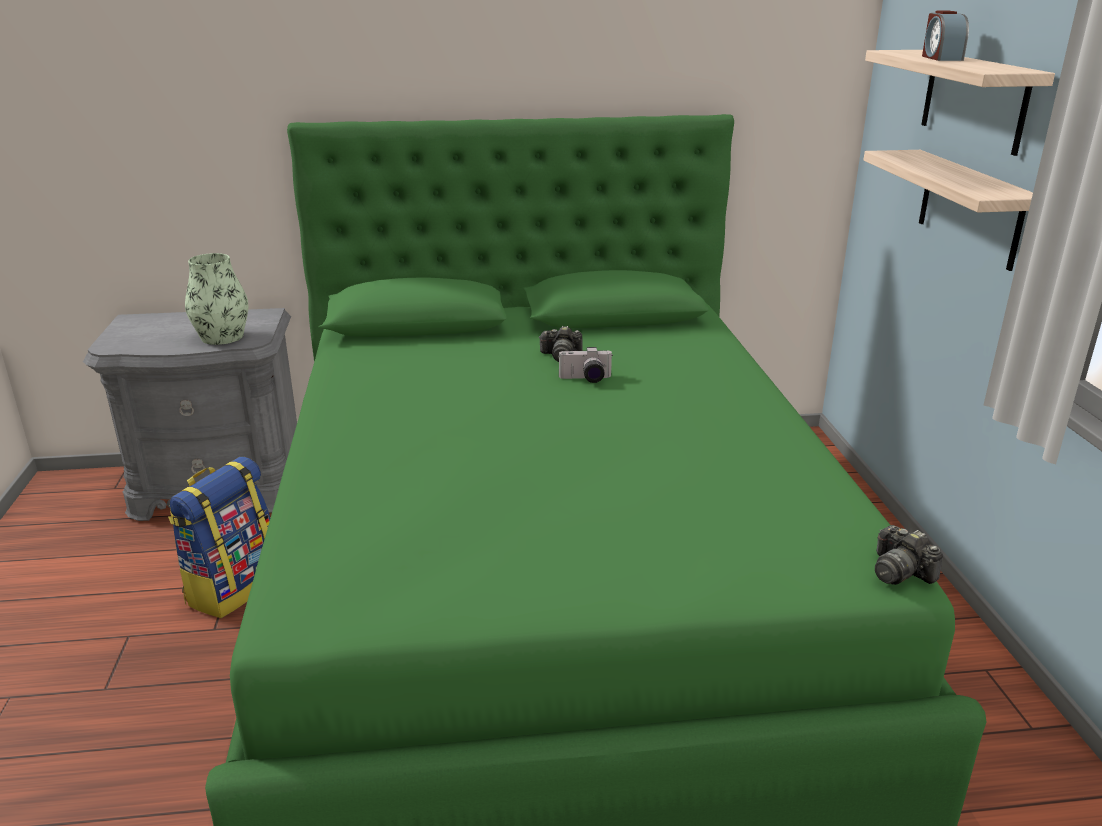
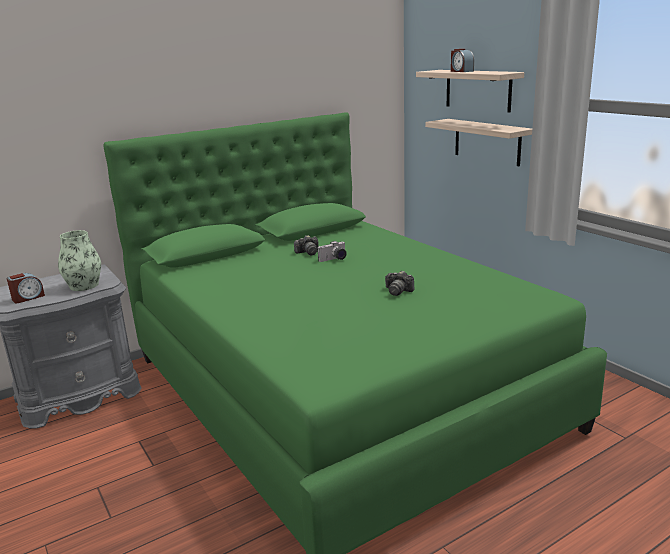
camera: 25 degrees left, 5 degrees down
(143, 339) = (28, 298): none -> alarm clock
(233, 587) = (144, 441): backpack -> none
(899, 572) = (556, 296): camera -> camera (398, 291)

